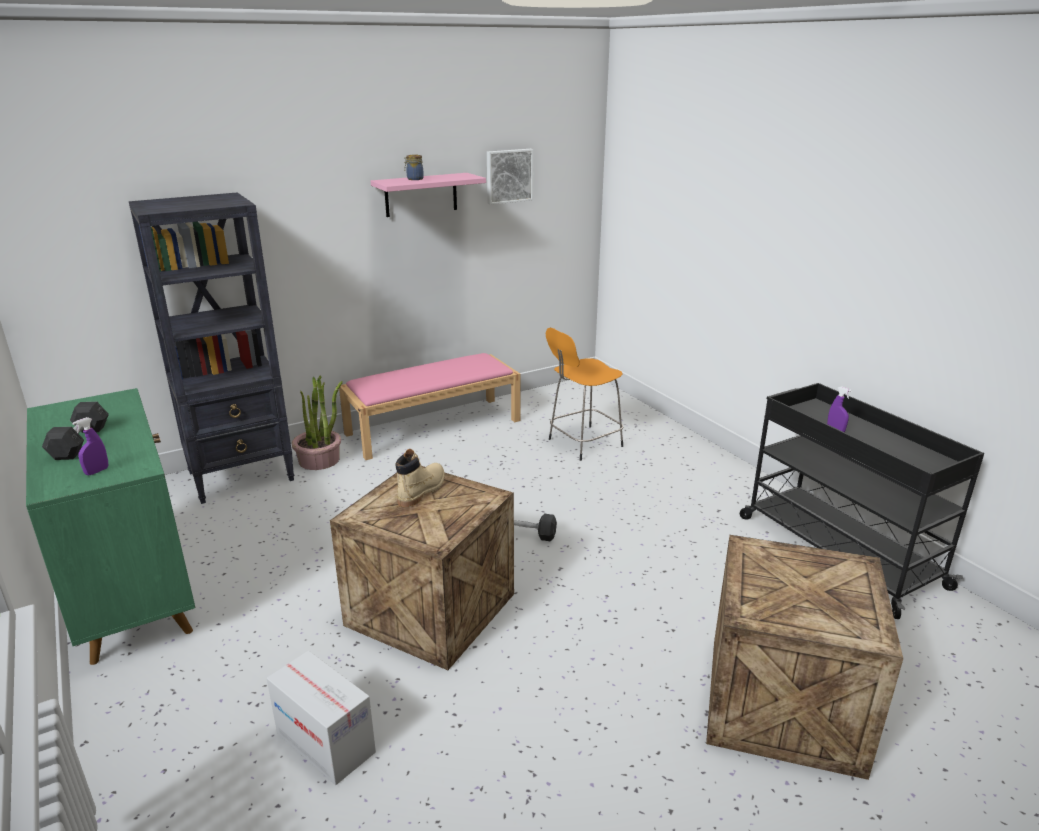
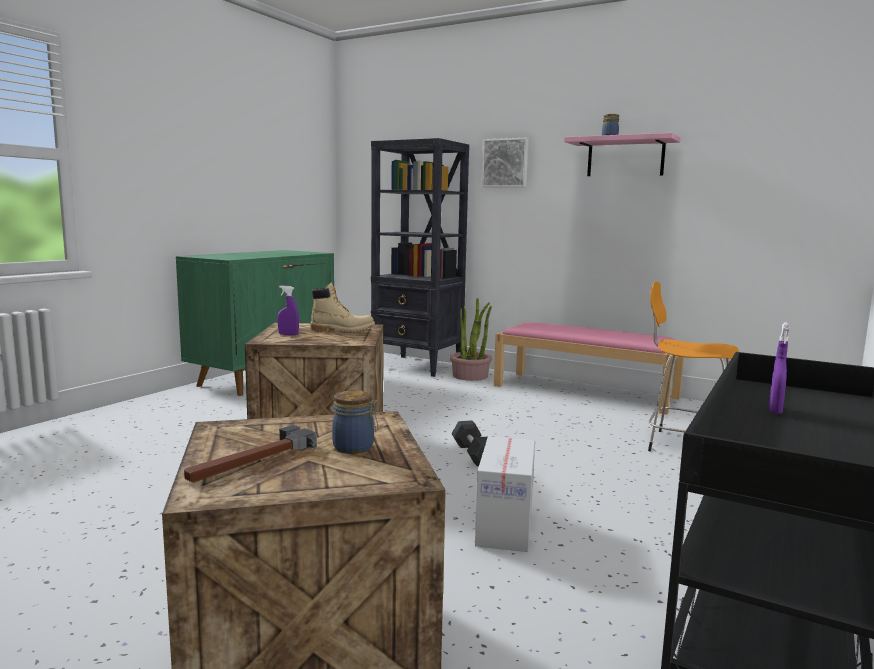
camera: 60 degrees right, 15 degrees down
(80, 442) = (252, 254): grey dumbbell -> none
(97, 471) = (220, 256): purple spray bottle -> purple spray bottle (288, 334)
(326, 742) = (149, 449): cardboard box -> cardboard box (505, 525)
(508, 176) = (734, 143): picture -> picture (505, 163)
(806, 569) = (355, 448): none -> jar
(823, 611) = (255, 461): none -> hammer

